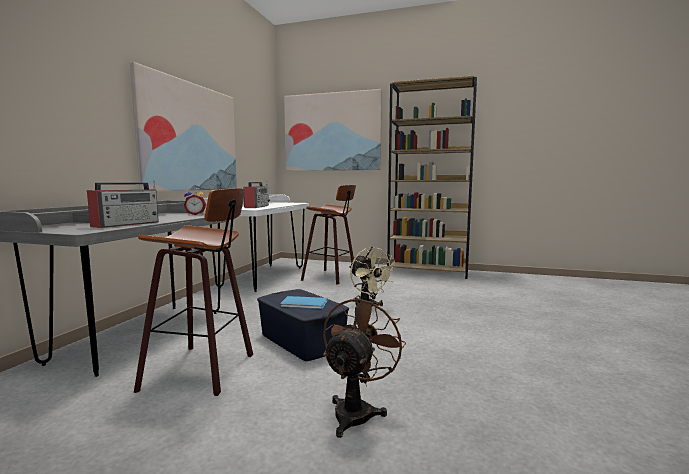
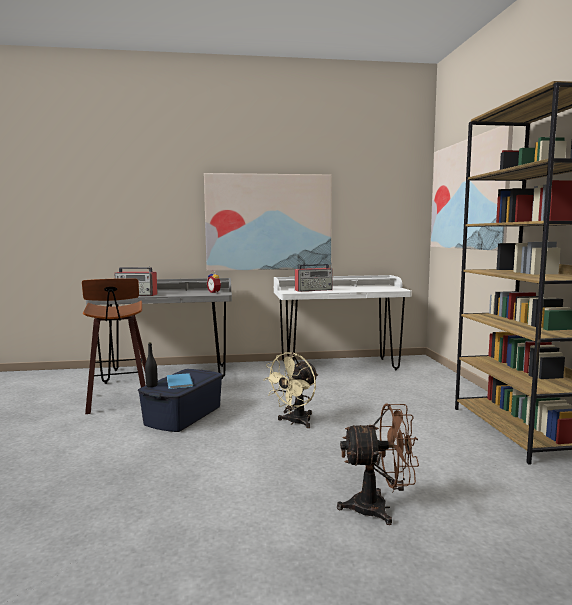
camera: 65 degrees right, 0 degrees up
(300, 313) = (151, 385): none -> black bottle
(331, 277) = (383, 388): stool -> none
(357, 410) = (68, 456): brown fan -> brown fan (379, 508)

